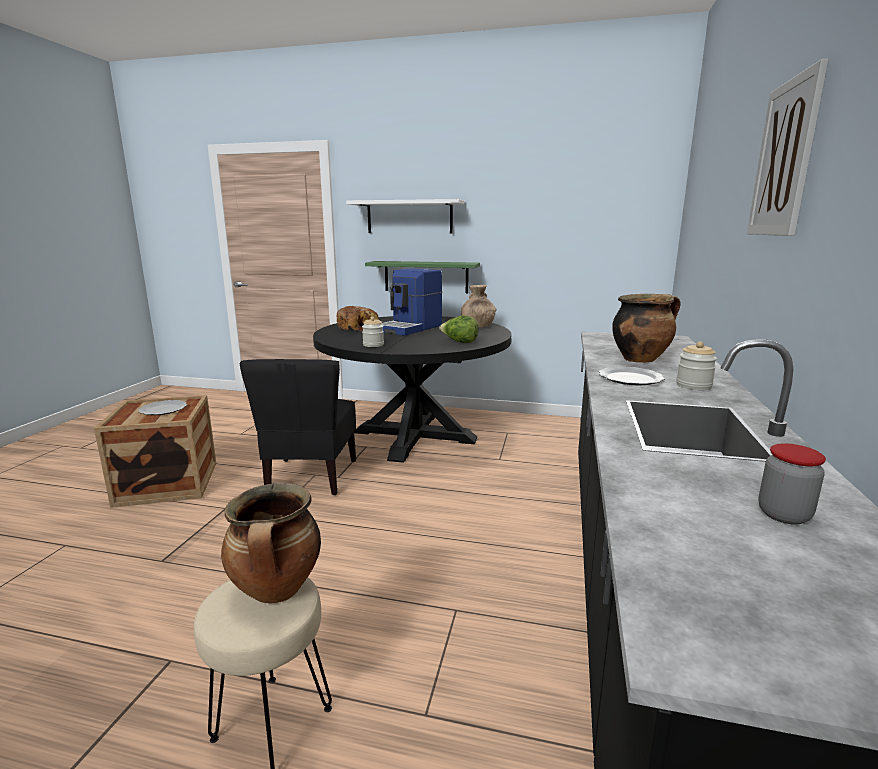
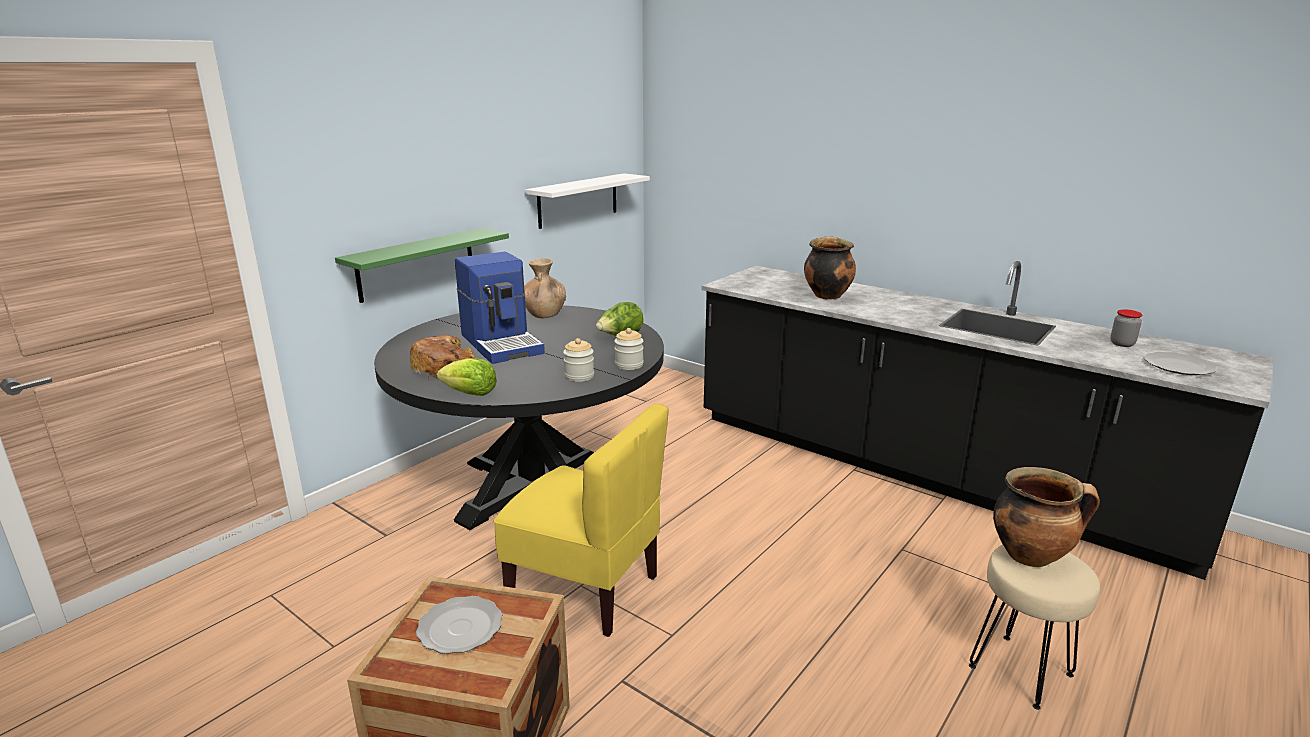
camera: 65 degrees left, 5 degrees up
(311, 477) = (585, 590): black chair -> yellow chair
(327, 334) = (470, 393): none -> lettuce
(409, 217) = (382, 176): white shelf -> white shelf (578, 200)
(631, 378) = (883, 311): plate -> plate (1177, 366)
(693, 385) = (909, 302): jar -> jar (629, 365)
(784, 159) = (909, 131): picture -> none

